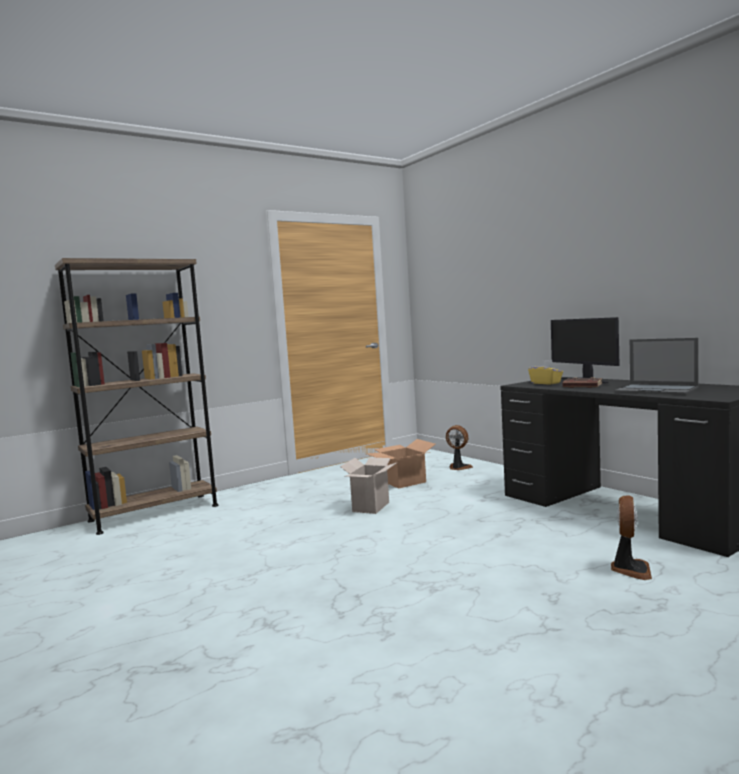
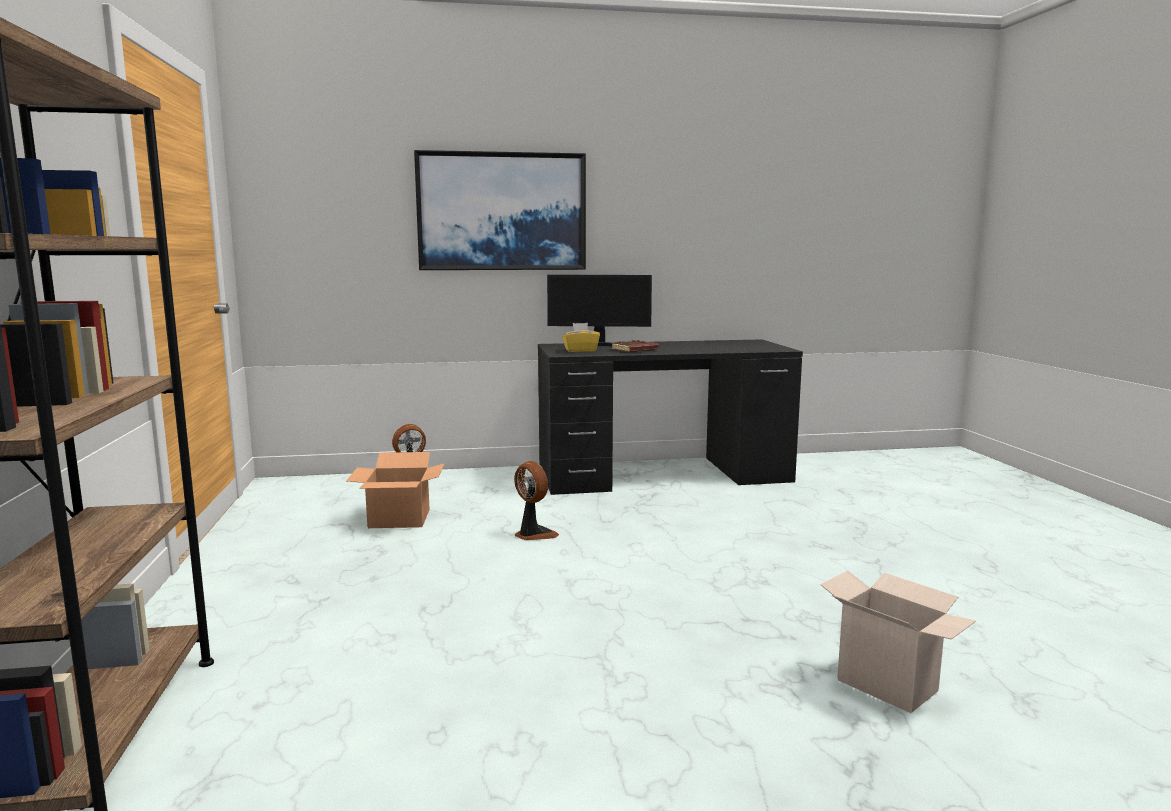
camera: 65 degrees left, 5 degrees up
(371, 507) = (468, 555): cardboard box -> cardboard box (890, 686)
(533, 272) = (502, 212): none -> picture
(630, 569) = (790, 510): fan -> fan (533, 534)
(657, 390) = (711, 348): laptop -> none

